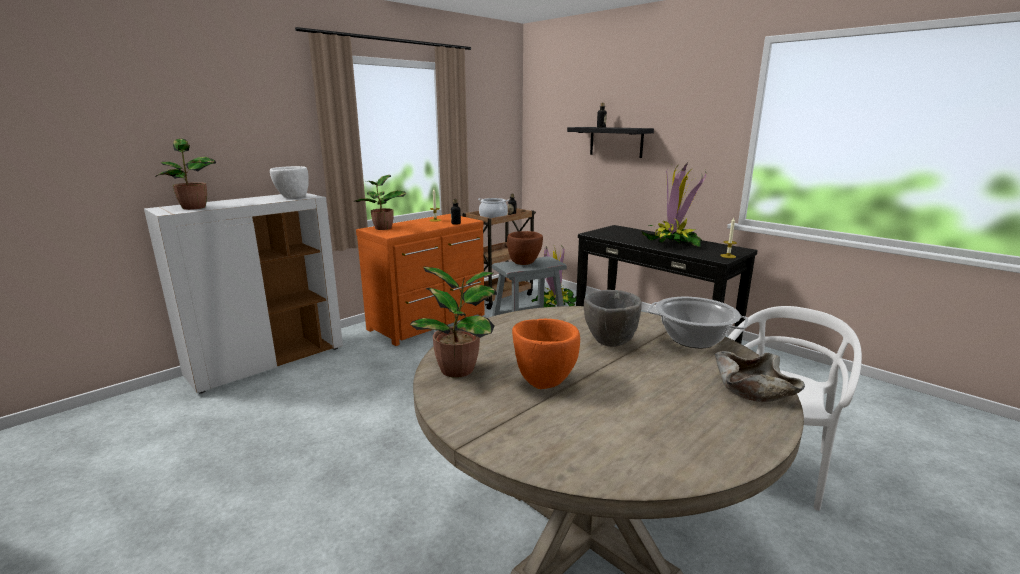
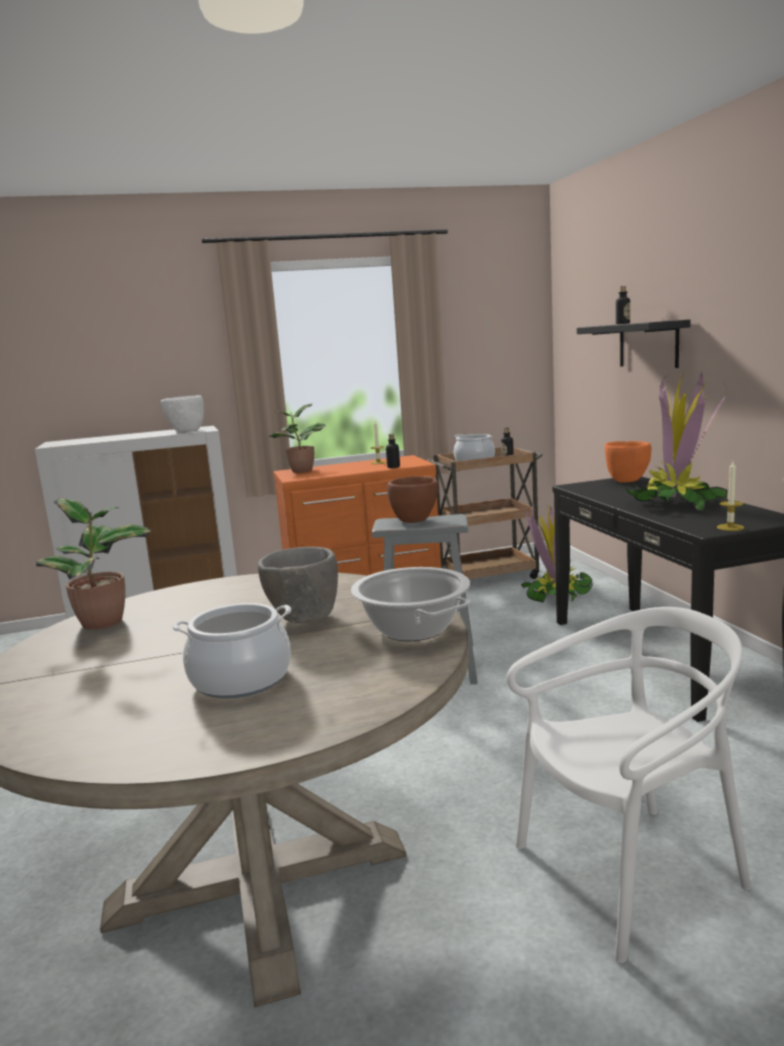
camera: 30 degrees right, 5 degrees down
(194, 208) = (80, 441): potted plant -> none
(544, 380) = (156, 645): orange bowl -> orange bowl (627, 480)
(660, 393) = (240, 679): none -> cooking pot
(753, 389) = (356, 697): beige bowl -> none

